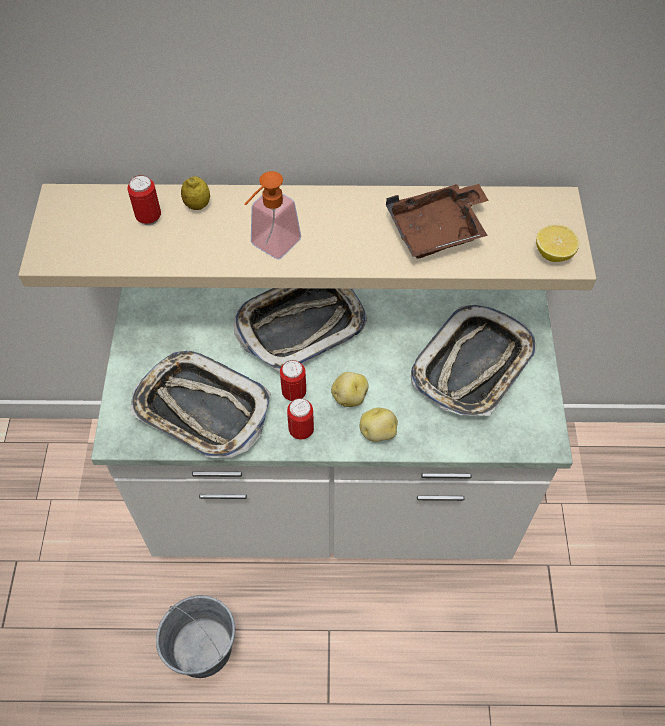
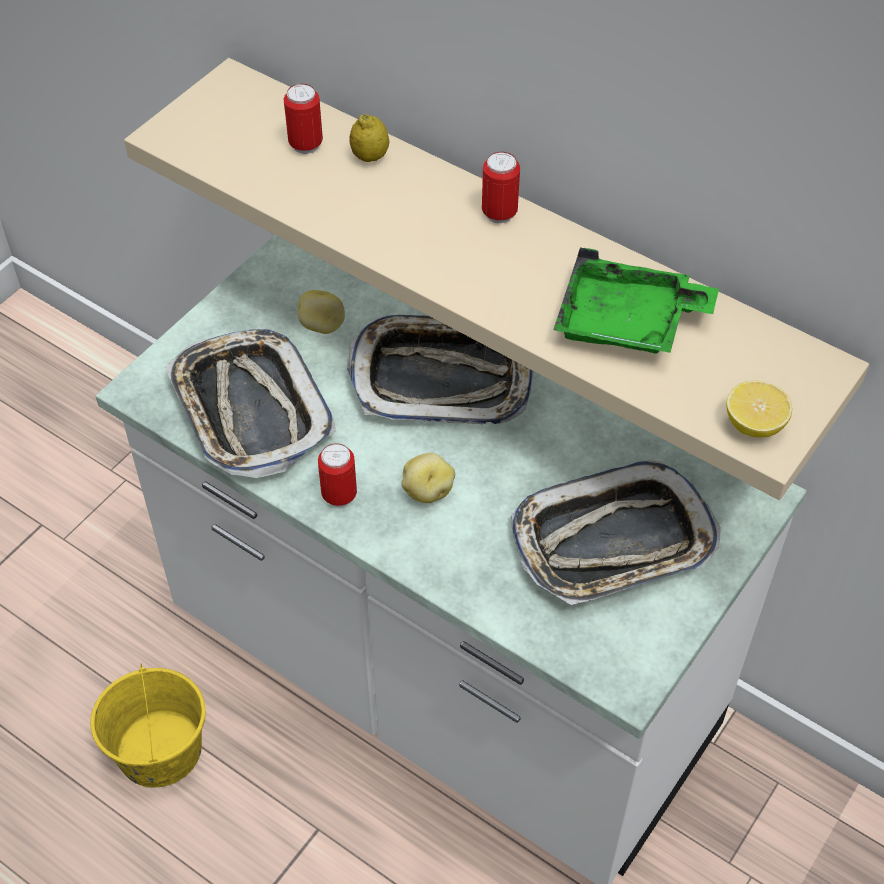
camera: 35 degrees right, 5 degrees down
(202, 647) = (160, 749): grey bucket -> yellow bucket
(270, 247) = (409, 241): soap dispenser -> none
(294, 393) = (367, 450): can -> can (499, 213)
(378, 432) = (426, 550): potato -> potato (322, 326)
(438, 231) = (627, 322): brown tray -> green tray

